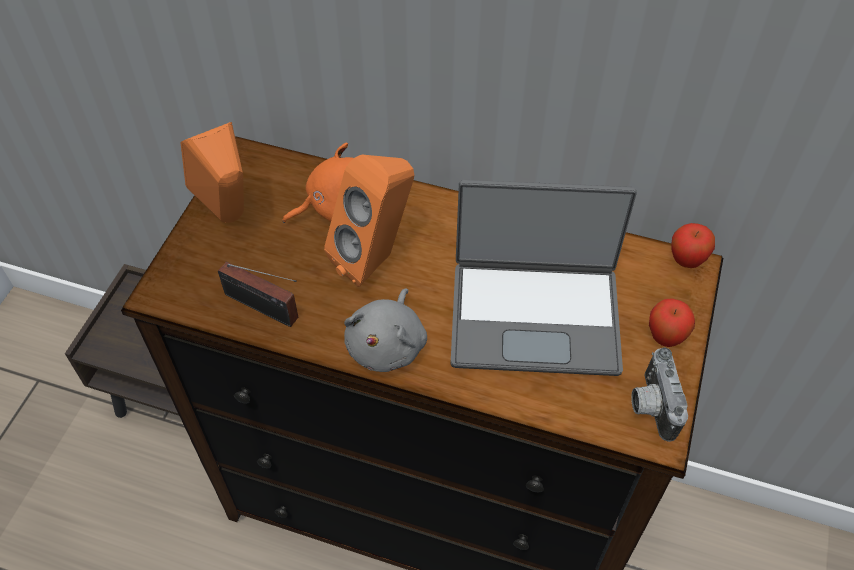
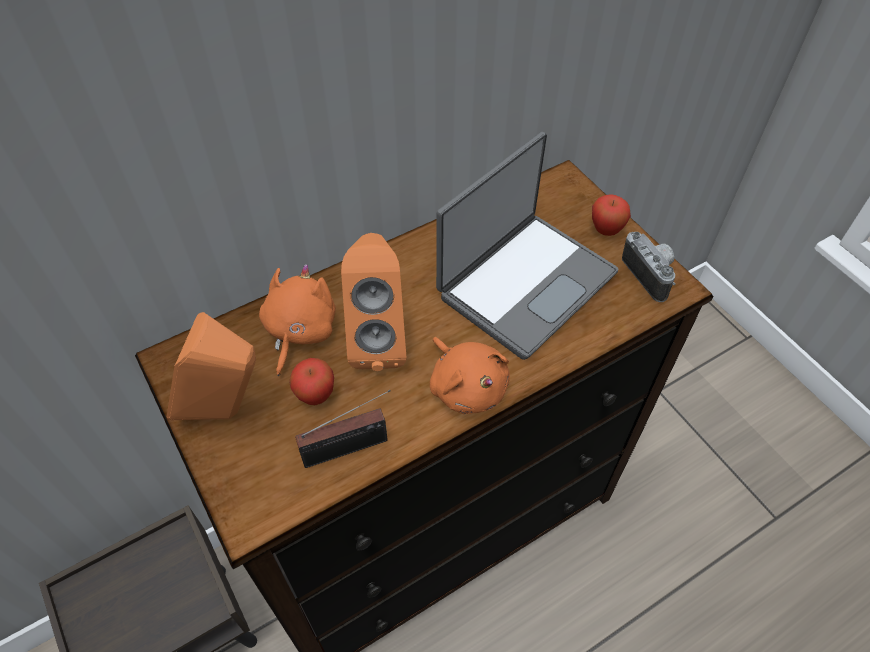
camera: 50 degrees left, 0 degrees up
(388, 345) = (467, 386): grey plush toy -> orange plush toy
(650, 405) = (651, 274): camera -> camera turned 150 degrees counterclockwise
(686, 261) = (556, 178): apple -> apple (316, 396)

